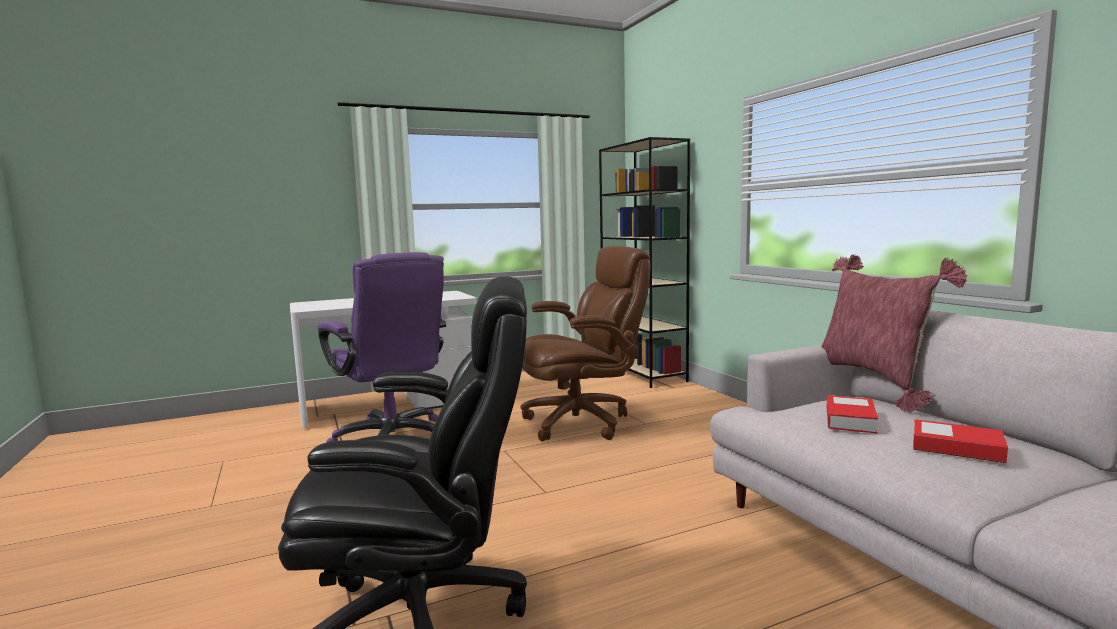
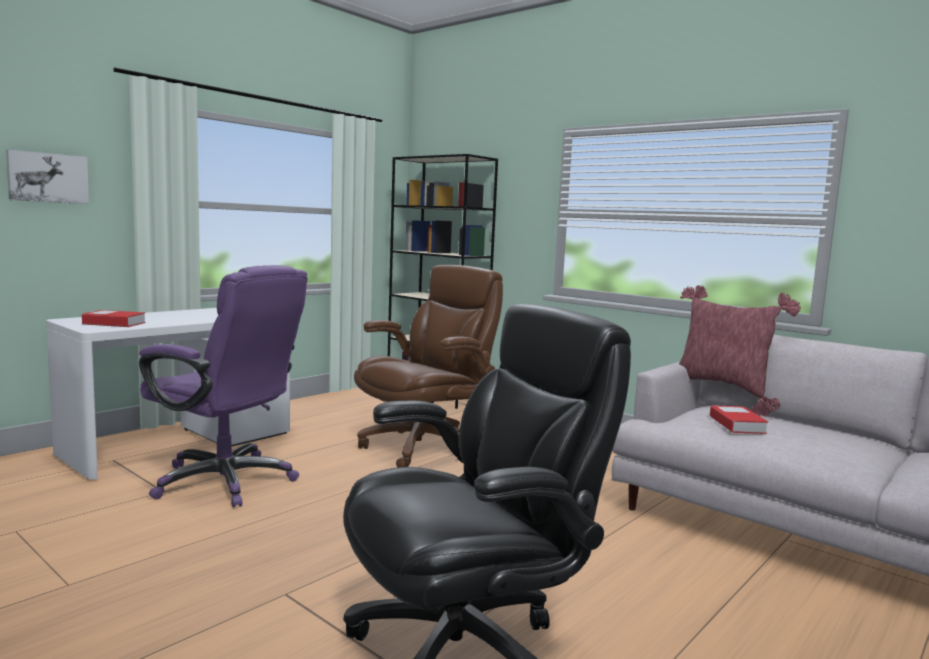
camera: 25 degrees left, 0 degrees up
(295, 194) = (48, 178): none -> picture
(956, 448) = (825, 440): book -> book (114, 323)

